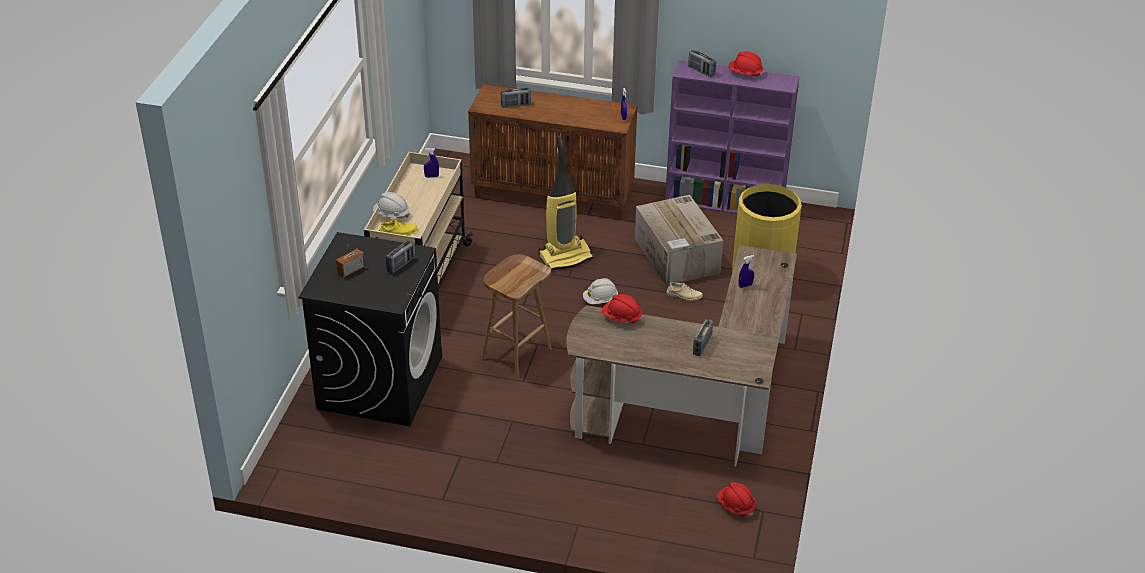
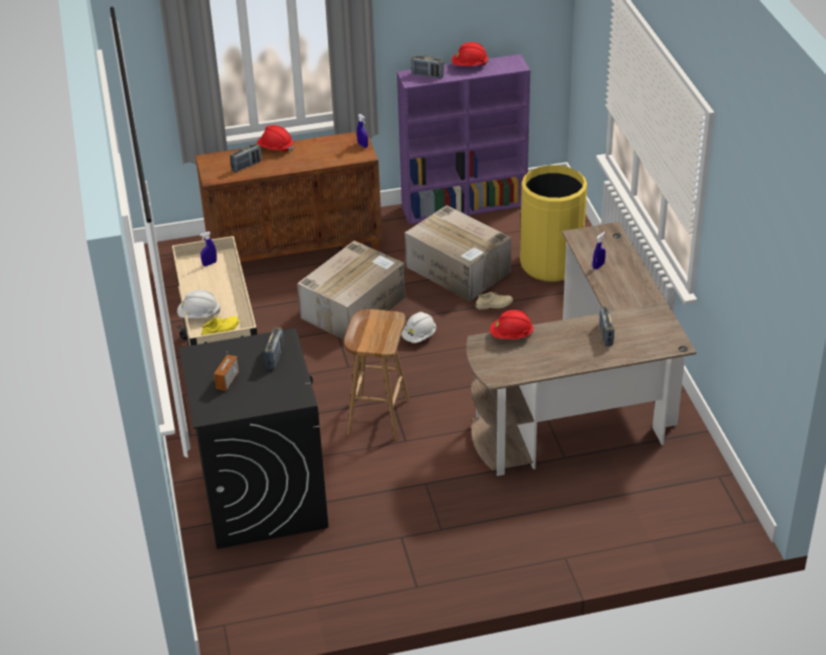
camera: 25 degrees left, 0 degrees up
(565, 257) = (353, 307): vacuum cleaner -> cardboard box
(735, 506) = (691, 482): red hard hat -> red hard hat (275, 148)

